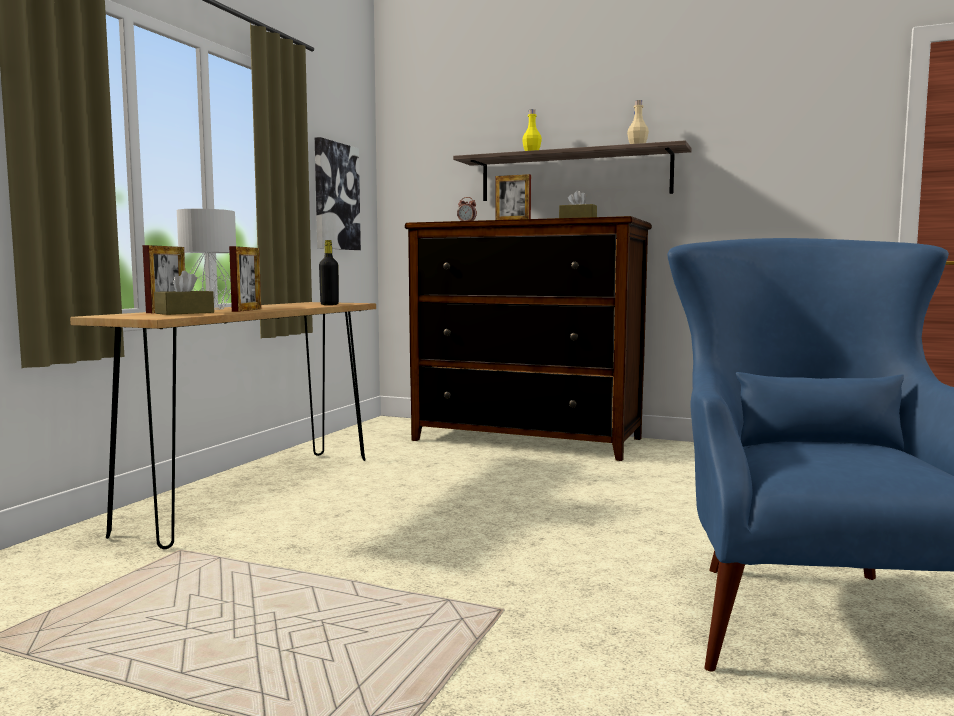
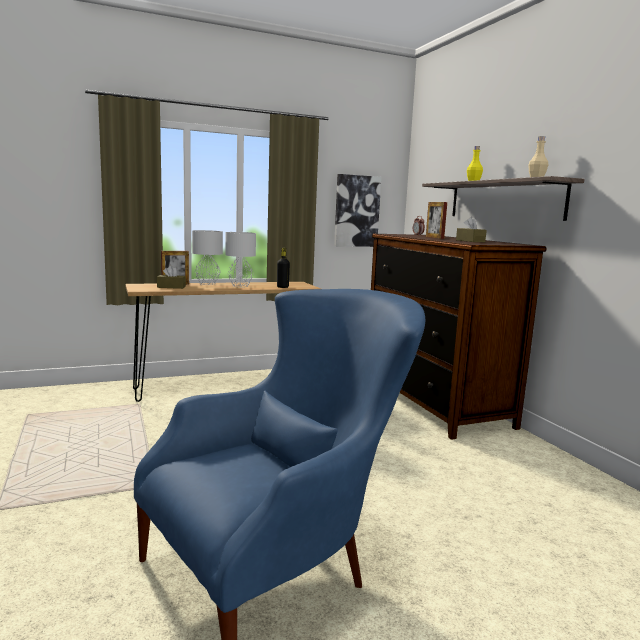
camera: 45 degrees right, 5 degrees up
(246, 310) = (209, 288): picture frame -> none
(271, 307) = (241, 286): none -> grey table lamp

